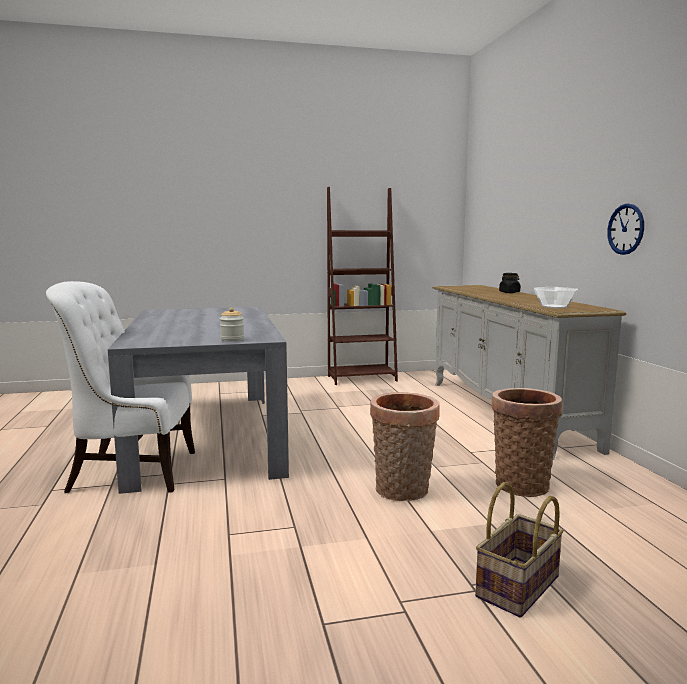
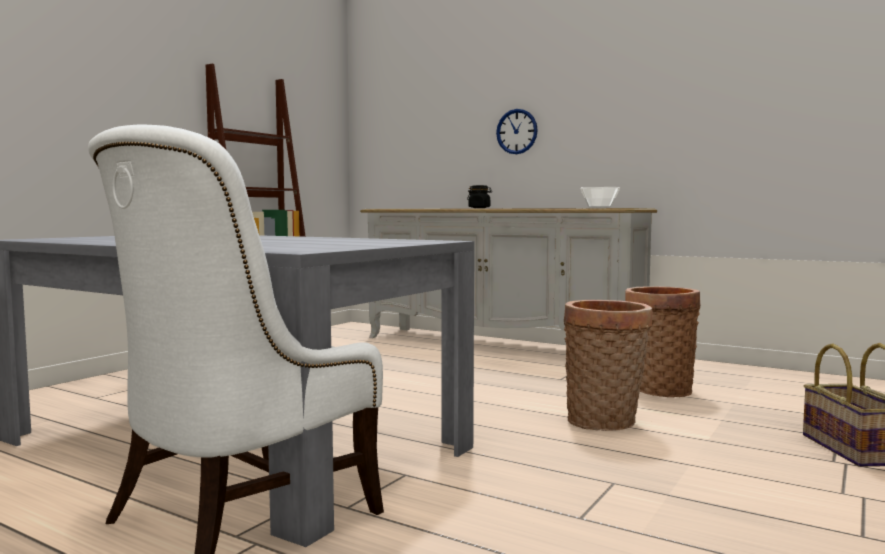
camera: 45 degrees left, 5 degrees down
(232, 339) = (402, 242): jar -> none
(625, 229) = (639, 130): wall clock -> wall clock (517, 131)

